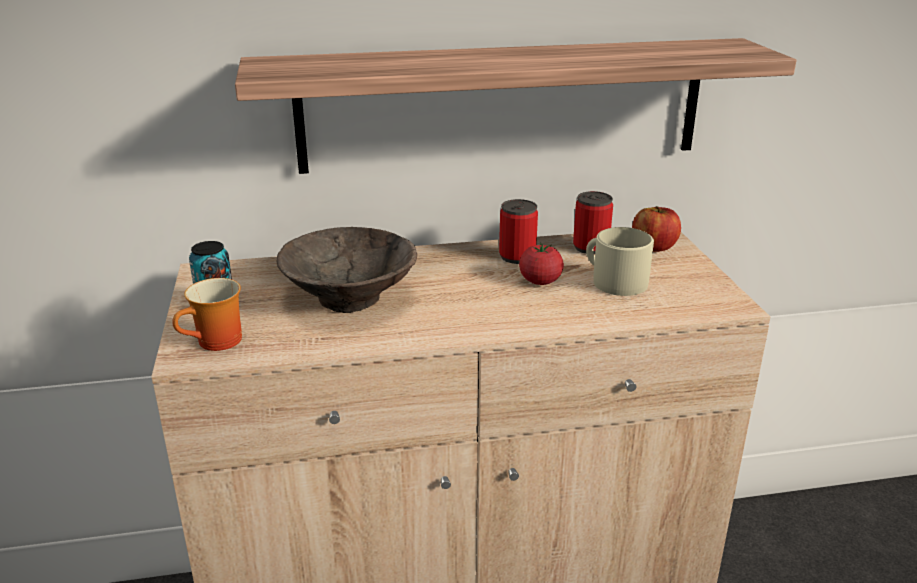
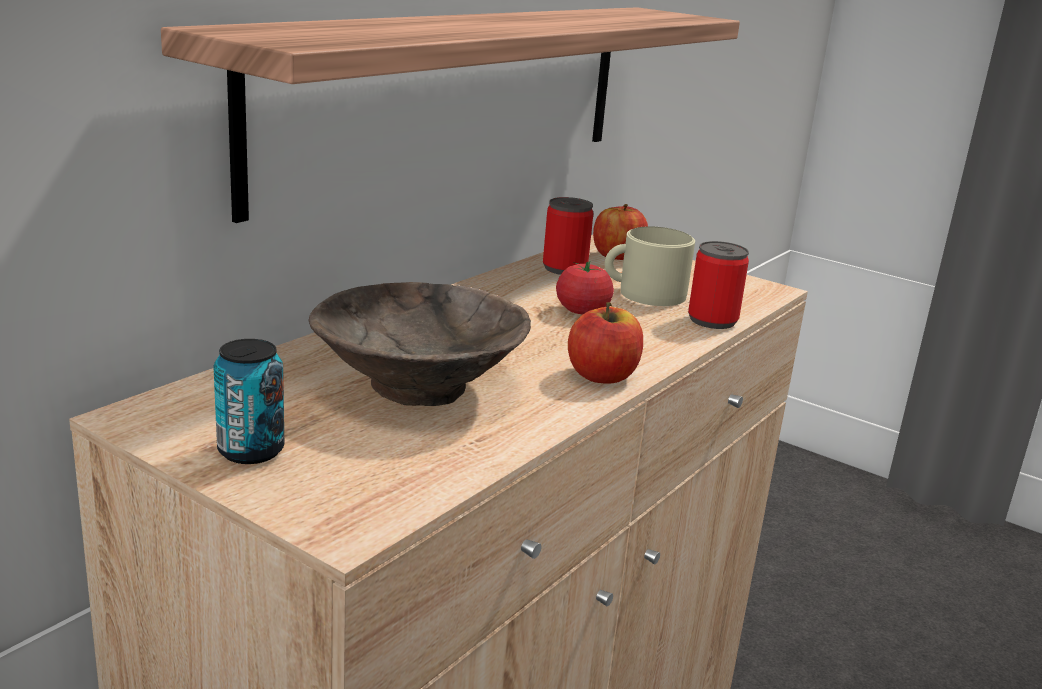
camera: 45 degrees left, 5 degrees down
(217, 343) = (356, 495): mug -> none
(464, 327) = (602, 376): none -> apple
(517, 257) = (513, 294): can -> can (712, 320)

